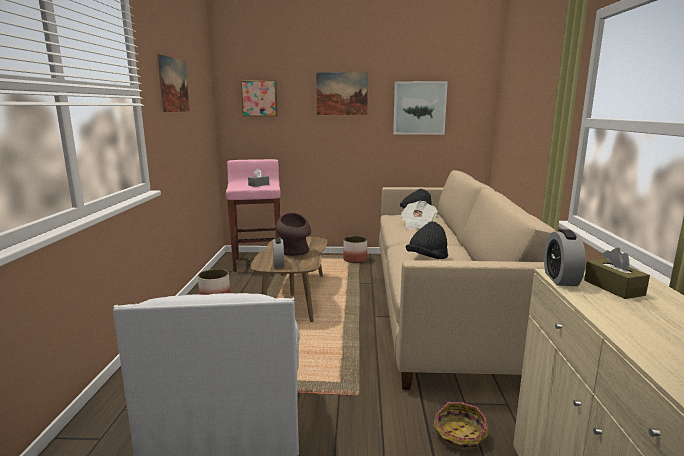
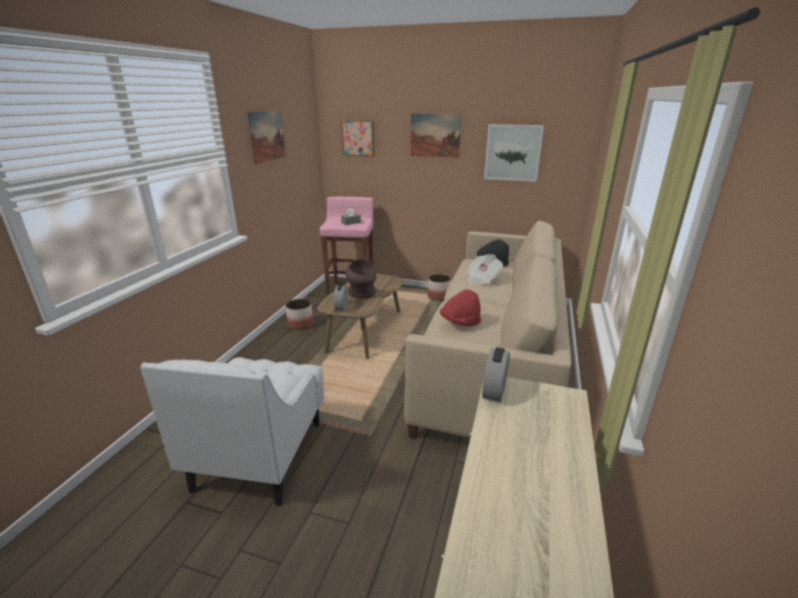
camera: 15 degrees right, 10 degrees up
(427, 259) = (460, 323): black hat -> red hat
(459, 435) = (433, 489): basket -> none
(613, 288) = (532, 409): brown tissue box -> none

